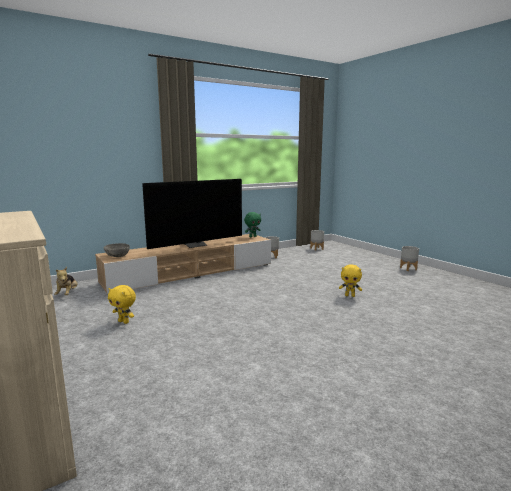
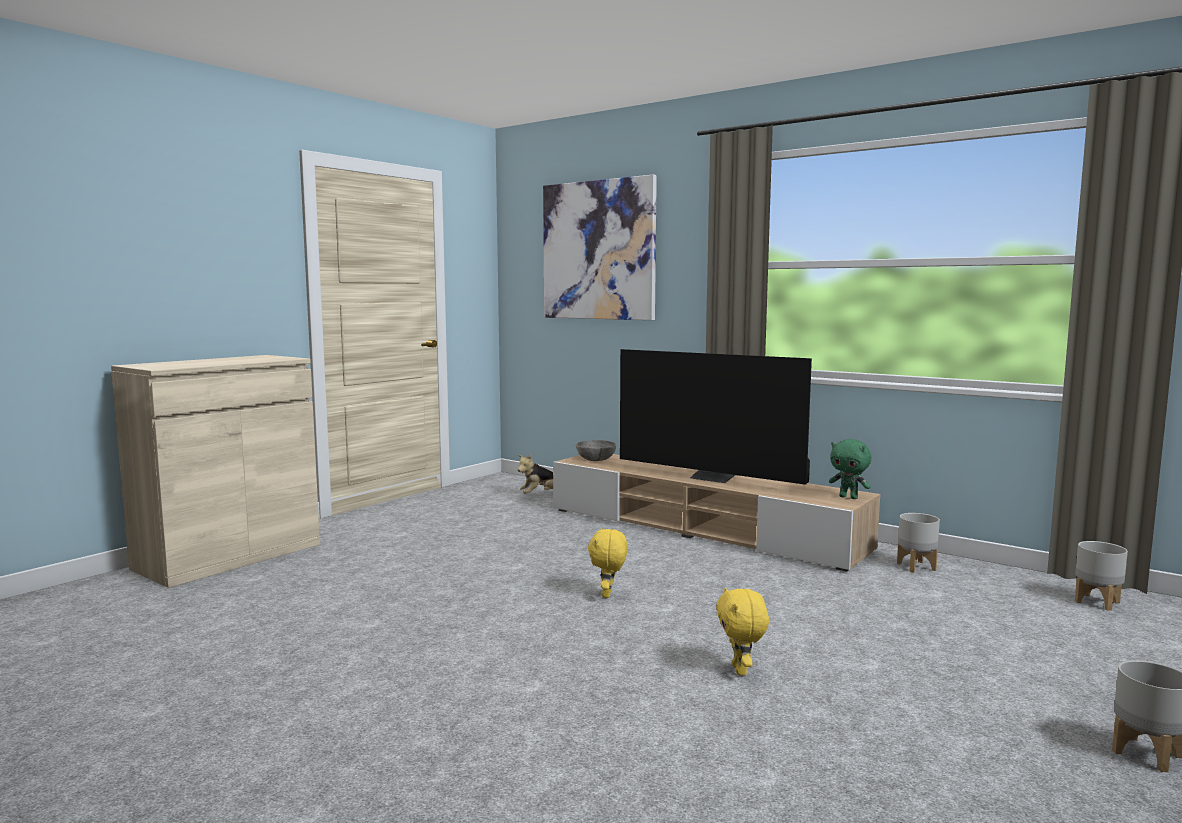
camera: 70 degrees right, 5 degrees down
(66, 118) = (598, 250): none -> picture
(124, 322) = (474, 536): yellow plush toy -> yellow plush toy (608, 595)

